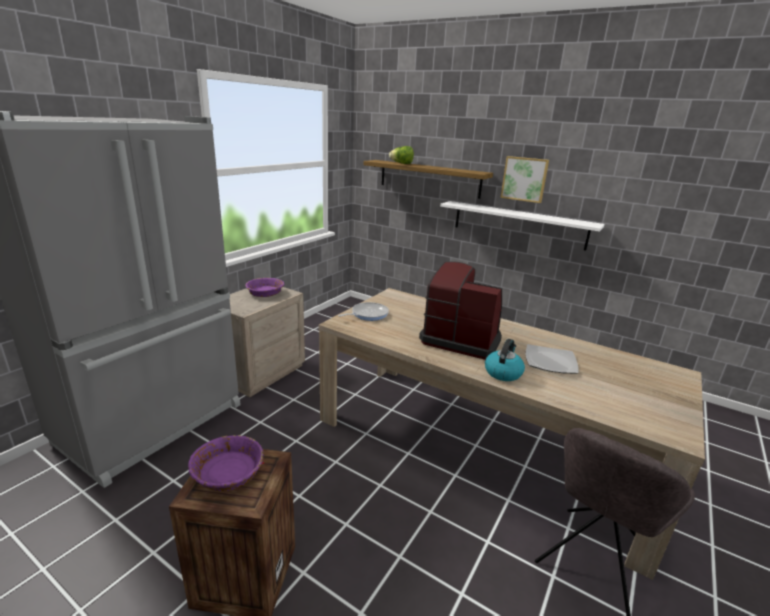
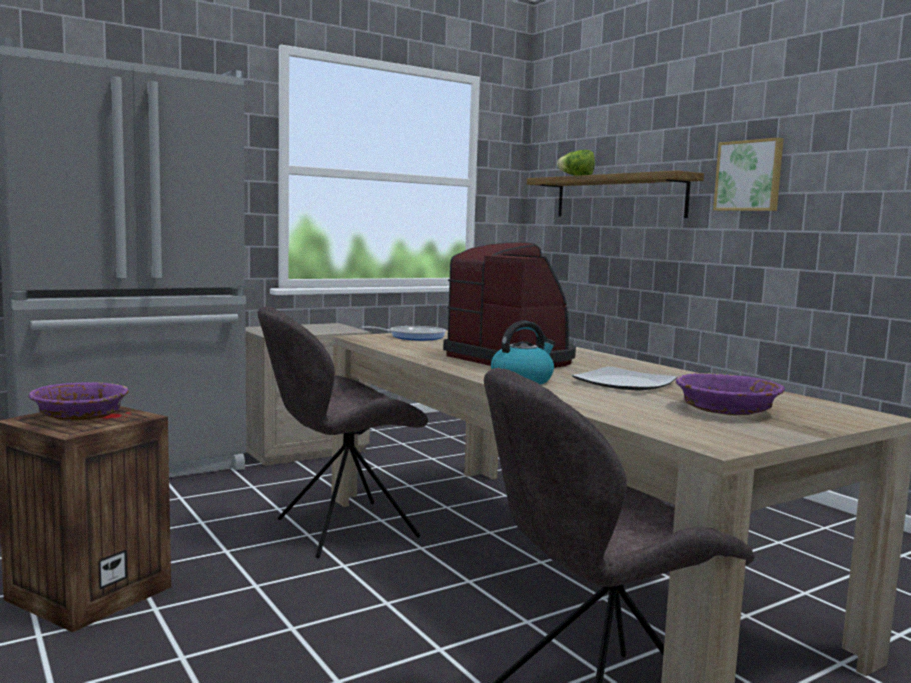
camera: 25 degrees right, 15 degrees down
(265, 293) = (321, 328): purple bowl -> purple bowl (726, 410)
(351, 450) = (341, 529): none -> grey chair
(518, 224) = (745, 254): white shelf -> none

